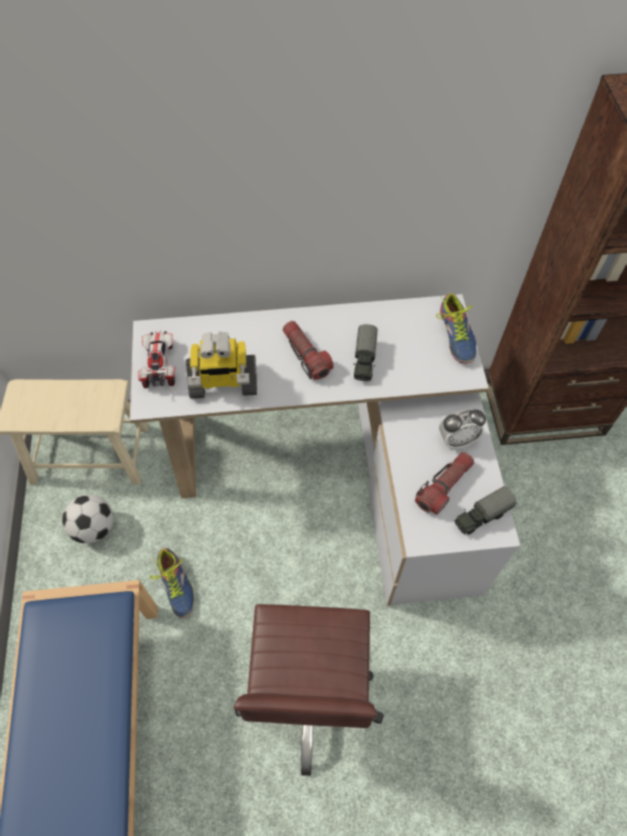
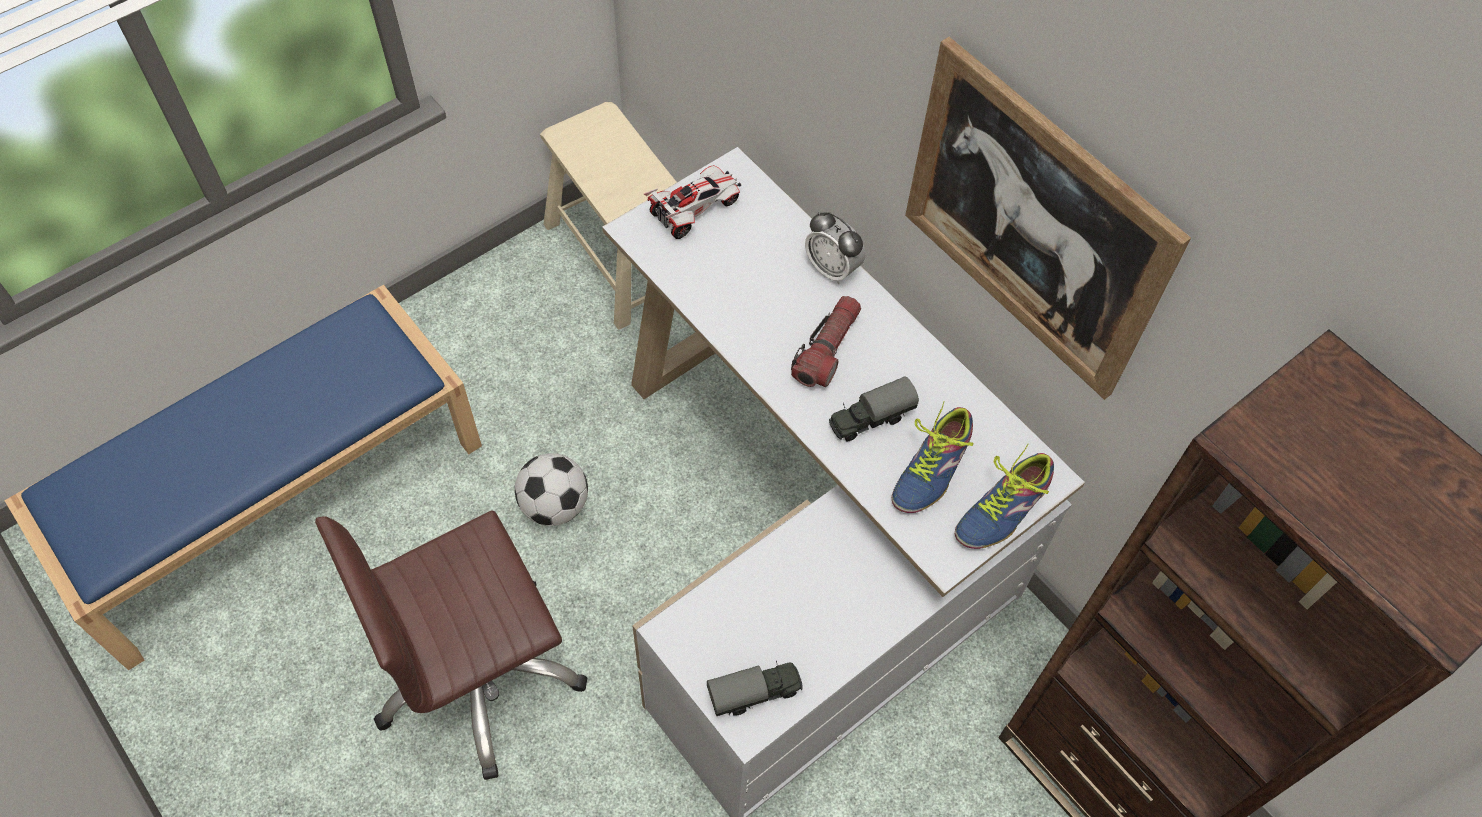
camera: 55 degrees right, 0 degrees up
(94, 527) = (534, 321): football -> football (555, 505)
(176, 585) = (520, 449): shoe -> shoe (932, 469)
(223, 383) = (718, 286): toy robot -> none
(381, 180) = (1033, 222): none -> picture
(444, 486) = (768, 625): flashlight -> none
(457, 440) = (852, 606): alarm clock -> alarm clock (832, 269)
(481, 516) = (755, 693): toy truck -> toy truck turned 135 degrees clockwise

